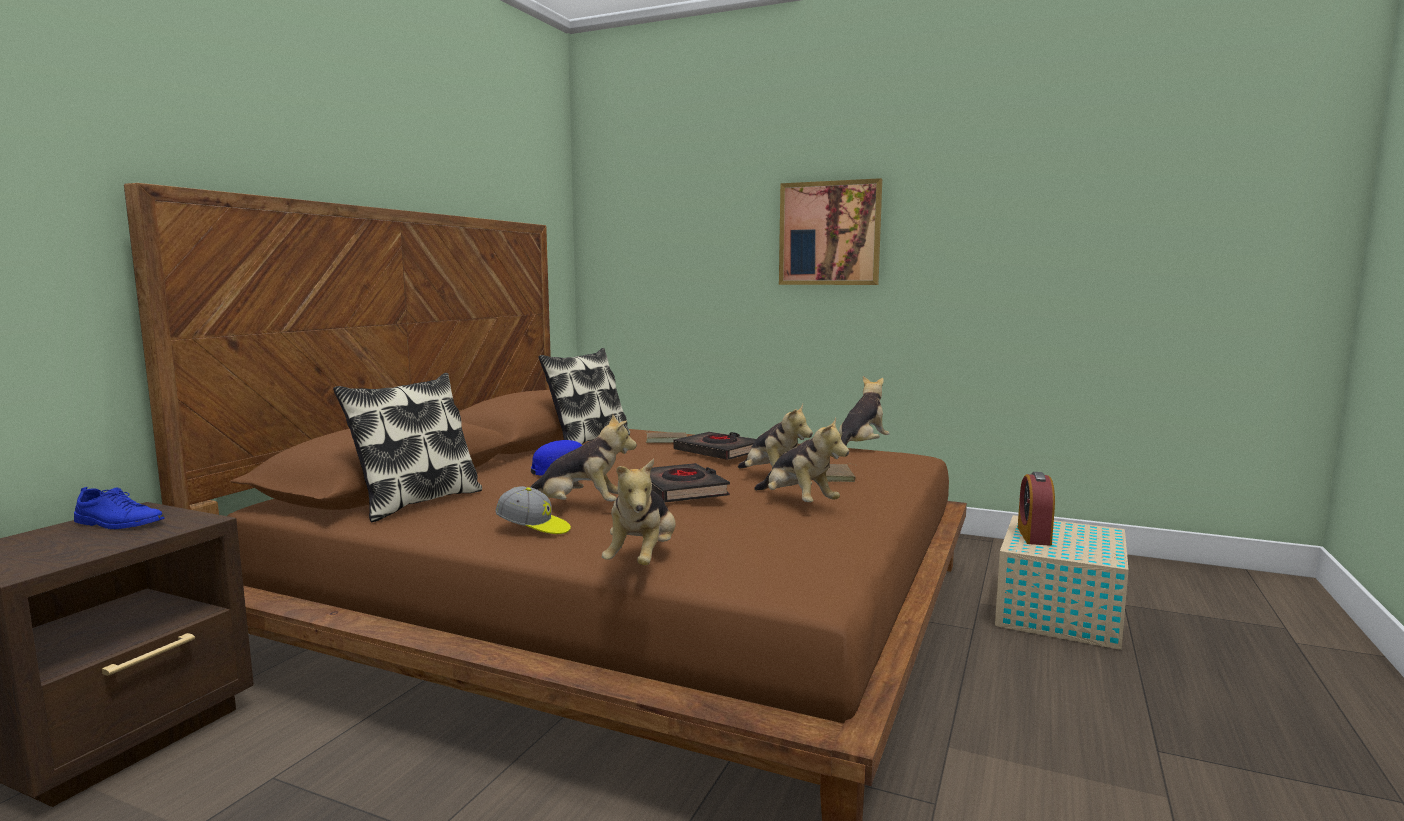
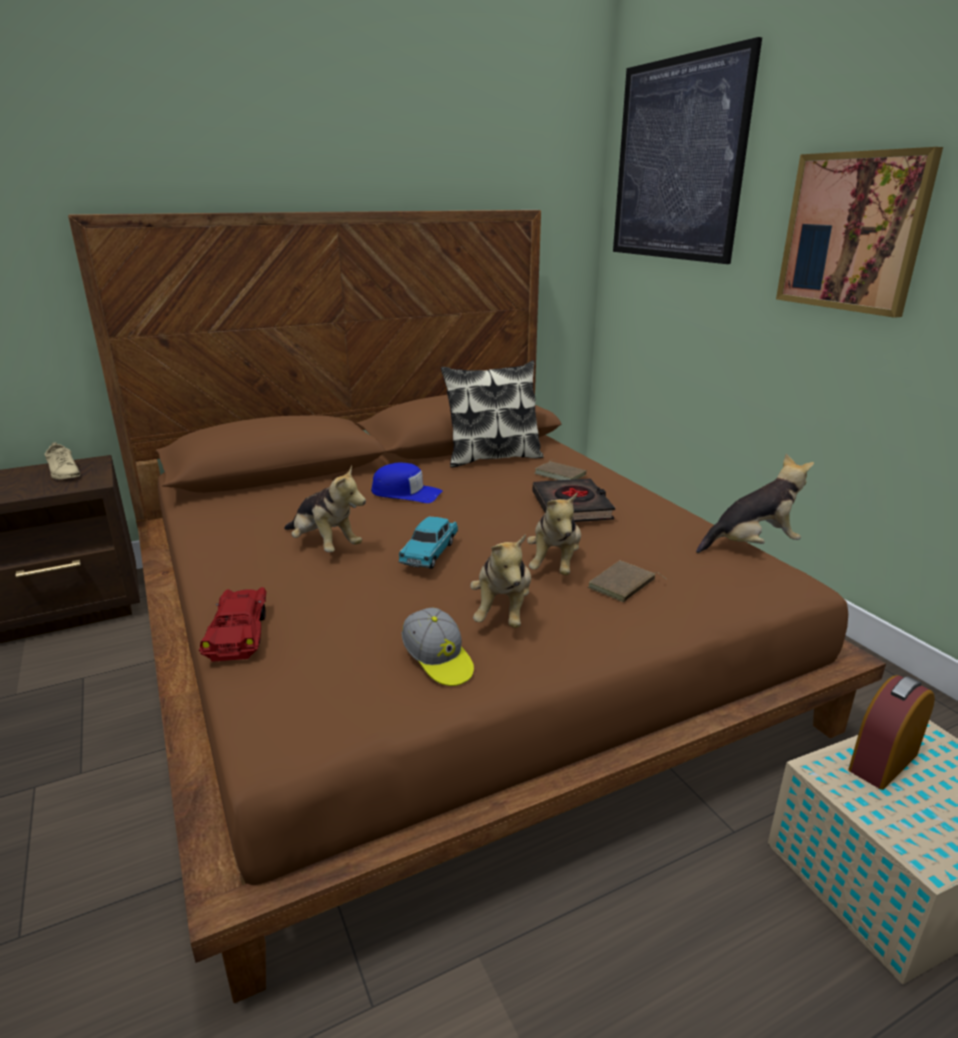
camera: 40 degrees right, 15 degrees up
(119, 523) = (64, 472): blue shoe -> beige shoe
(416, 502) = (249, 498): pillow -> none
(534, 528) = (252, 559): cap -> cap (438, 661)
(642, 560) = (240, 632): plush toy -> red toy car
(659, 189) = (677, 161): none -> picture
(681, 490) = (429, 553): black book -> turquoise toy car

